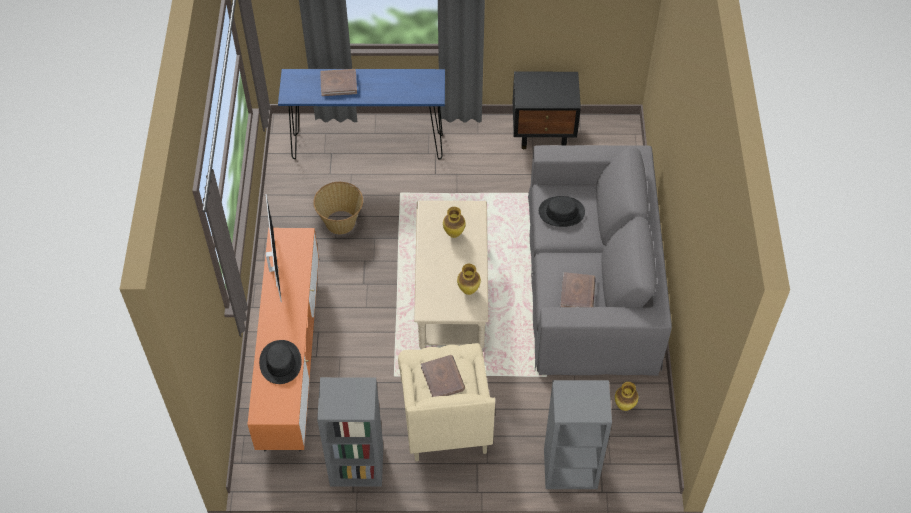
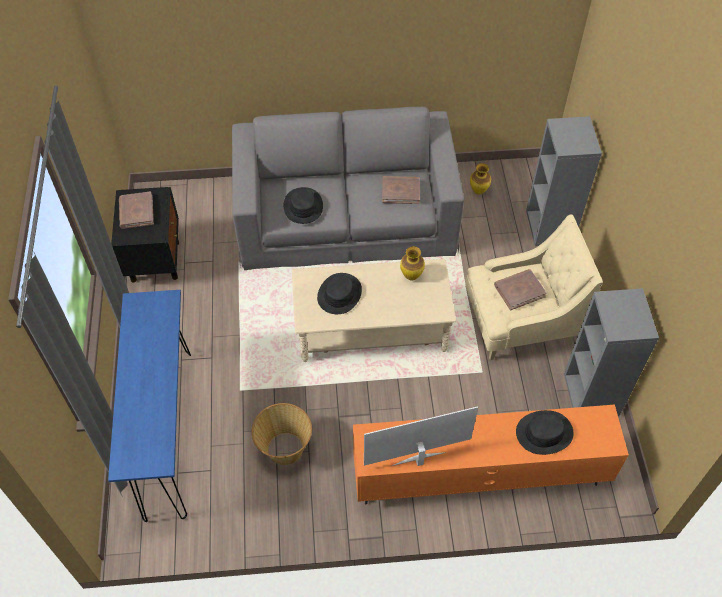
camera: 95 degrees left, 0 degrees up
(338, 84) = (141, 405): brown book -> brown book (136, 212)
(454, 233) = (339, 294): vase -> black hat

